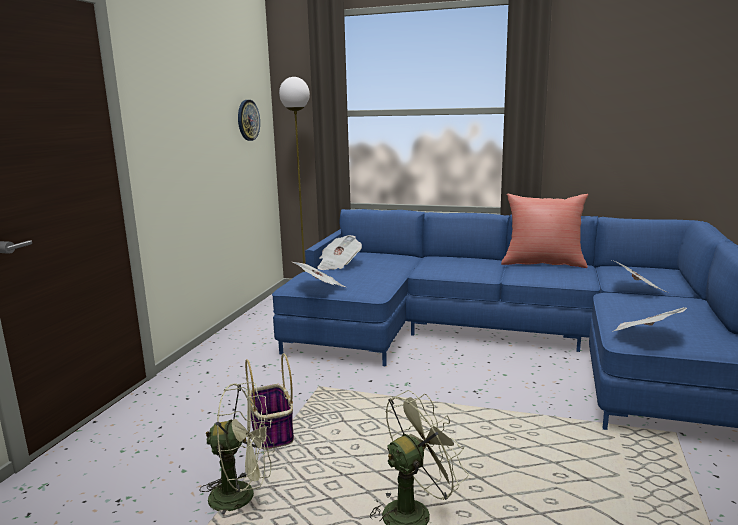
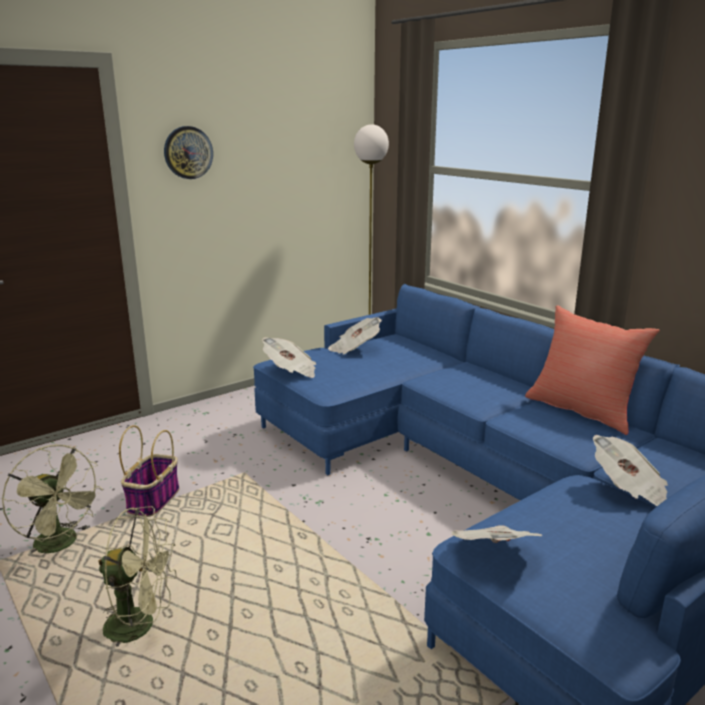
camera: 35 degrees right, 5 degrees up
(248, 120) = (324, 171): wall clock -> wall clock (188, 152)

